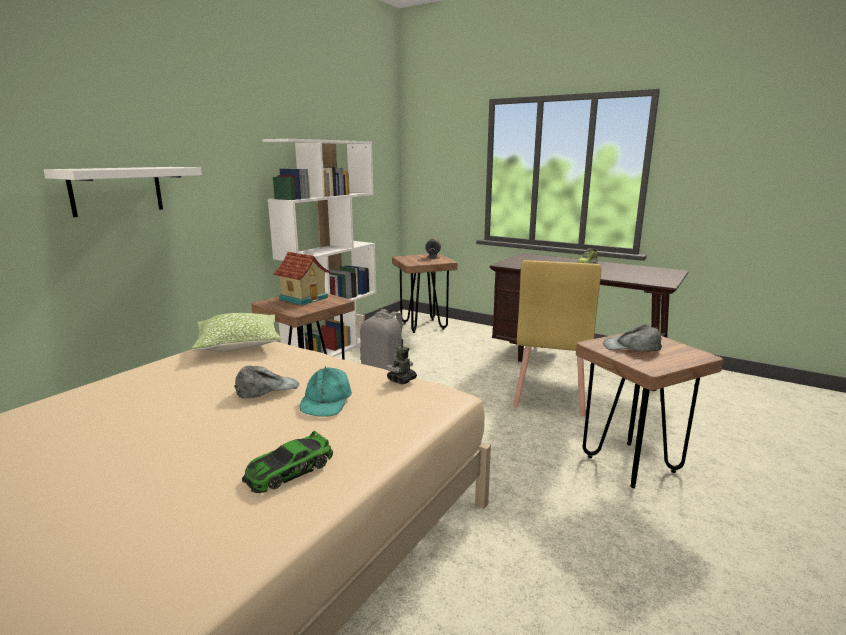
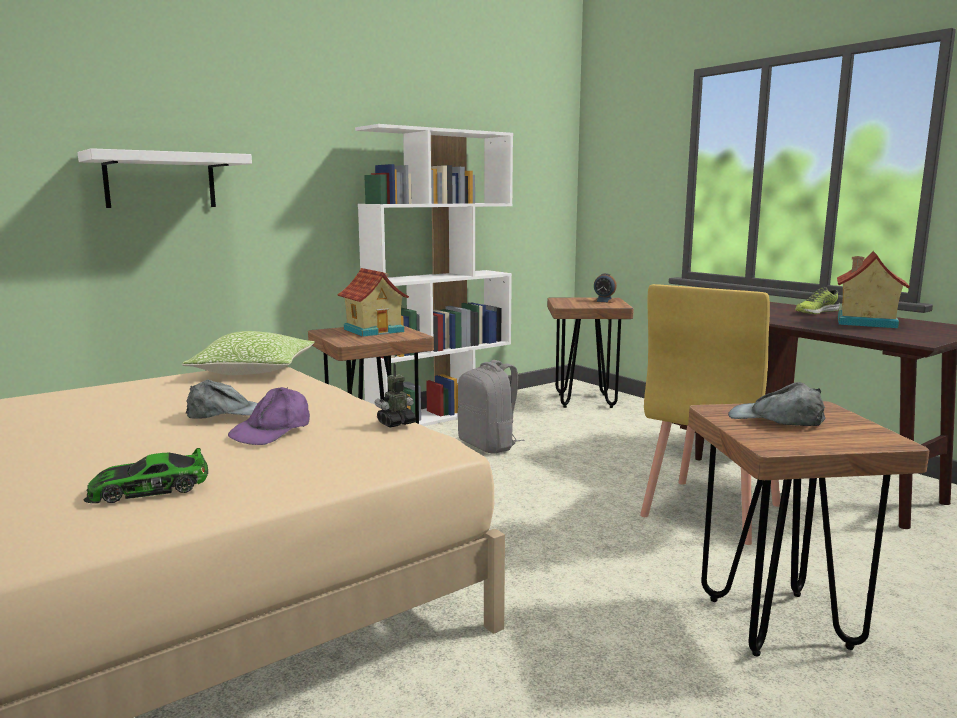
camera: 20 degrees right, 5 degrees down
(326, 400) = (272, 430): turquoise cap -> purple cap
(620, 270) = (864, 322): none -> toy house

